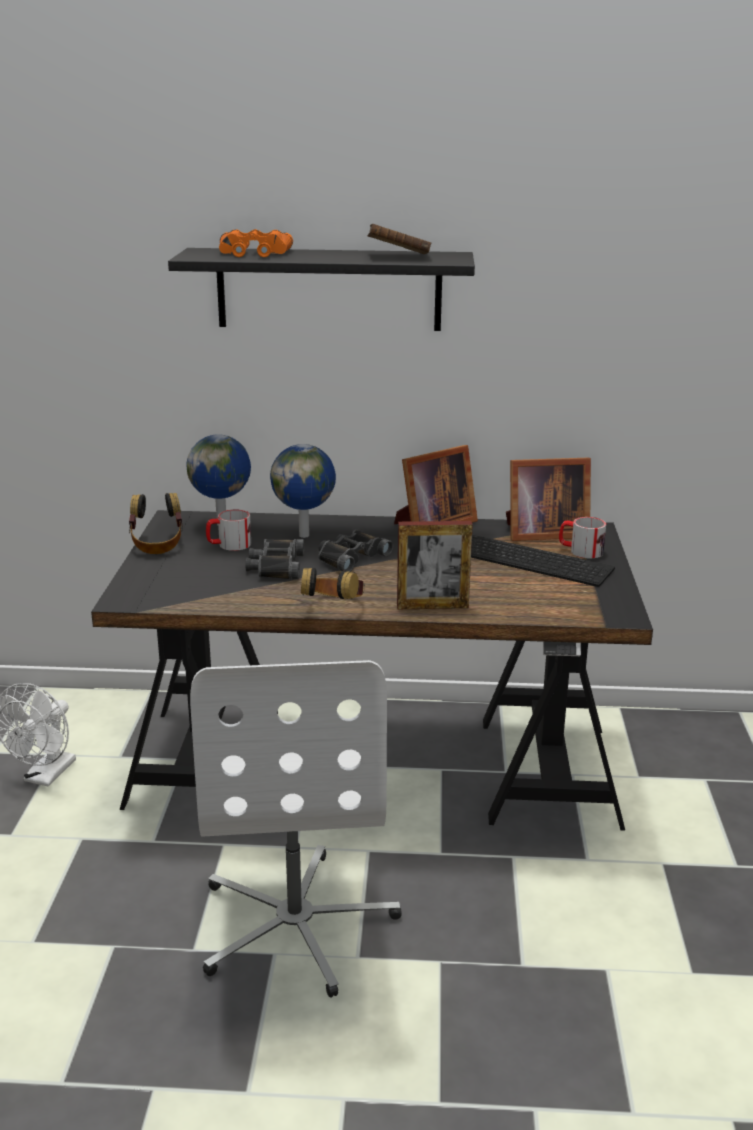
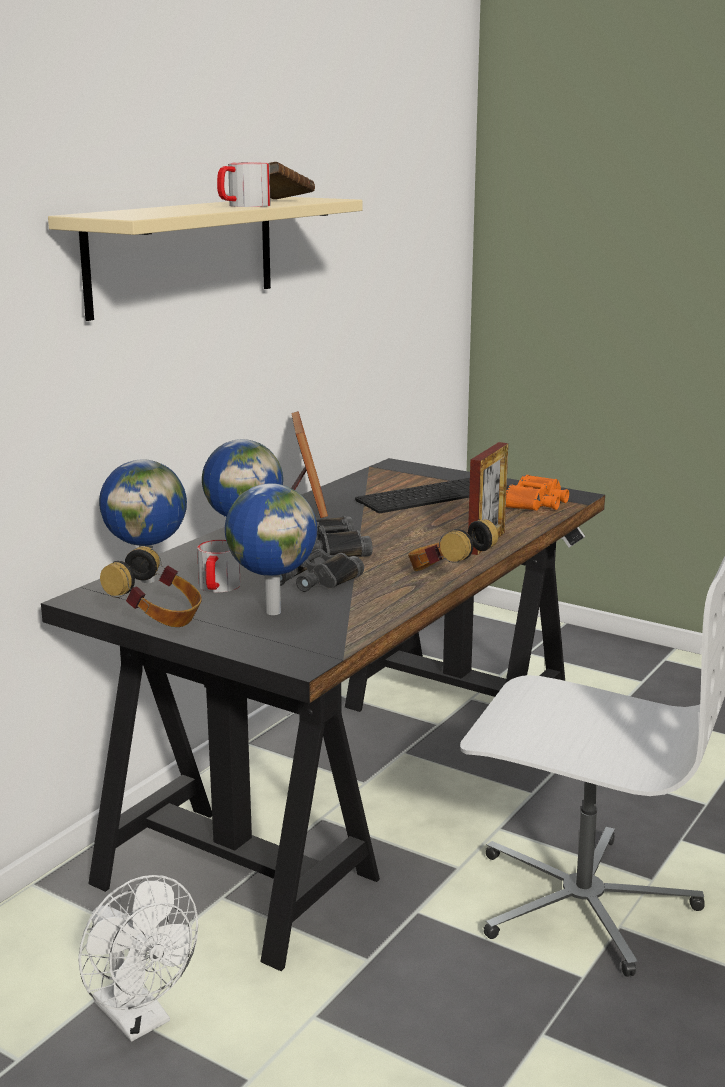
camera: 60 degrees left, 5 degrees down
(201, 571) = (272, 611): none -> globe
(254, 253) = (155, 210): orange binoculars -> orange binoculars (534, 502)
(329, 289) = (182, 254): black shelf -> beige shelf
(542, 533) = (379, 480): picture frame -> none
(580, 551) = (434, 478): mug -> mug (243, 206)

